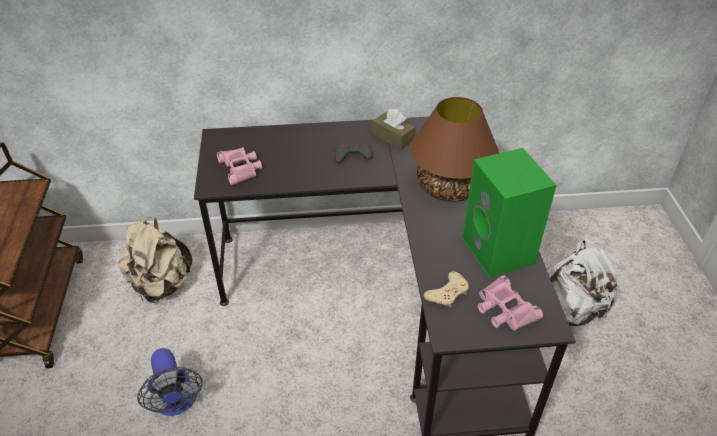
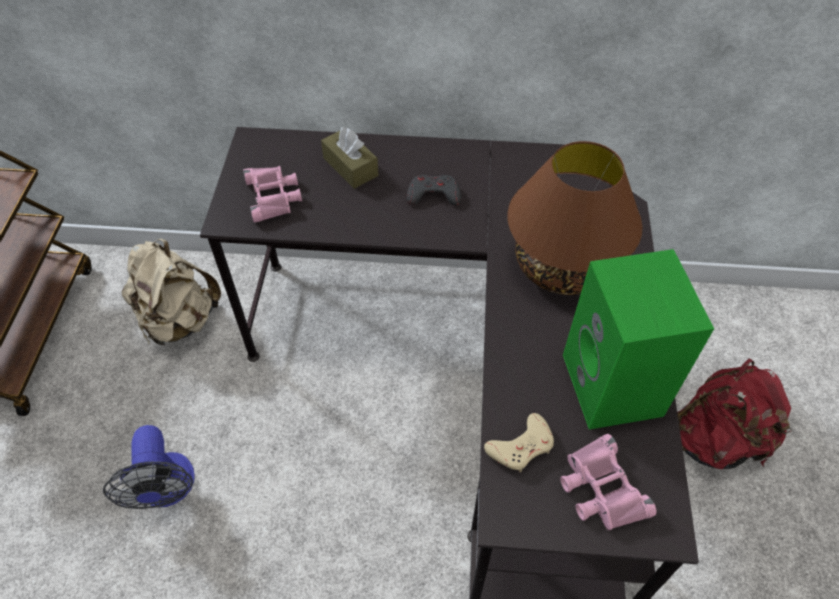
camera: 10 degrees right, 10 degrees up
(393, 137) = (498, 172): brown tissue box -> brown tissue box (350, 167)
(569, 310) = (714, 440): white backpack -> red backpack

